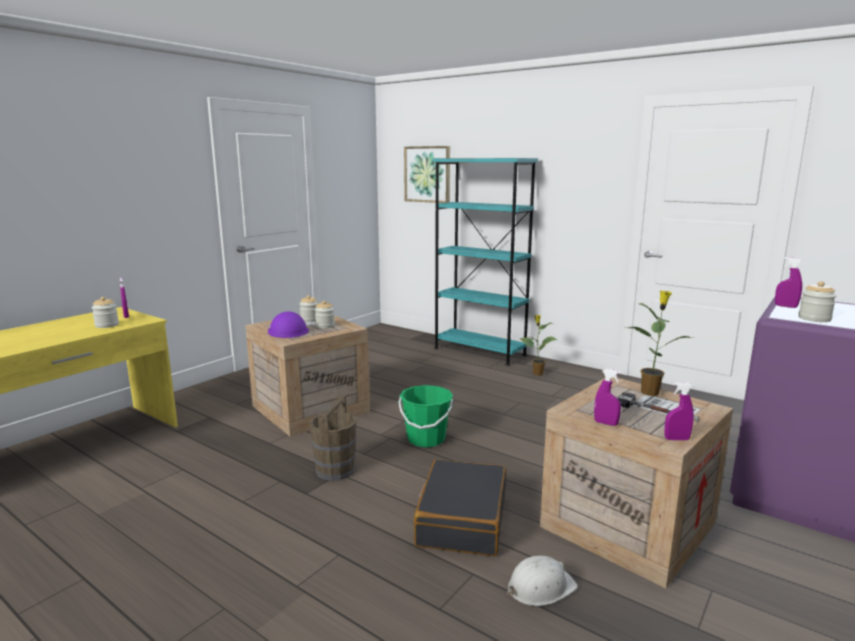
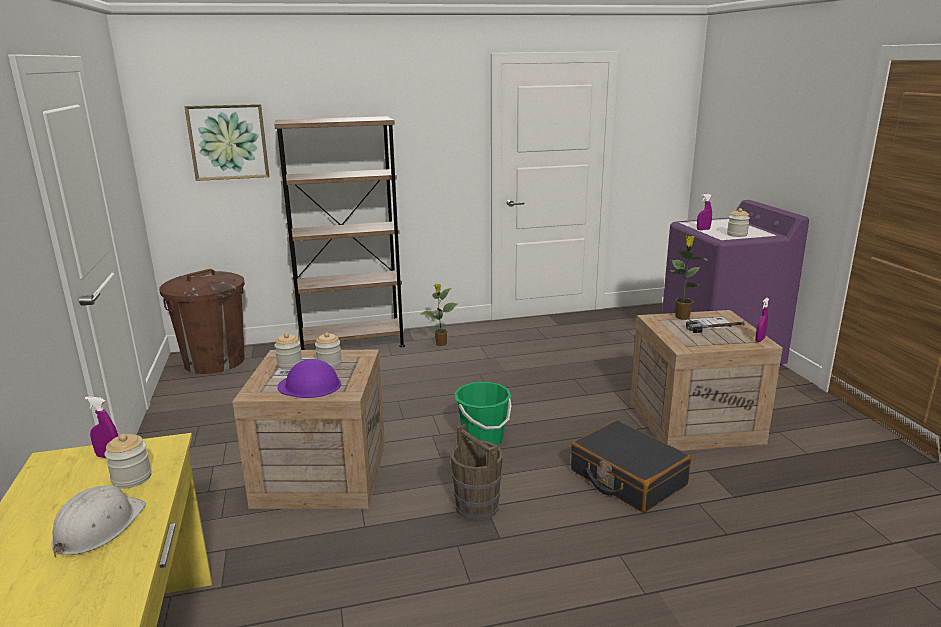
camera: 50 degrees left, 5 degrees up
(389, 334) = (214, 361): none -> brown trash can
(479, 351) = (352, 343): turquoise bookcase -> brown bookcase
(540, 587) = (734, 484): white hard hat -> white hard hat (98, 527)
(606, 423) = (718, 347): purple spray bottle -> none

